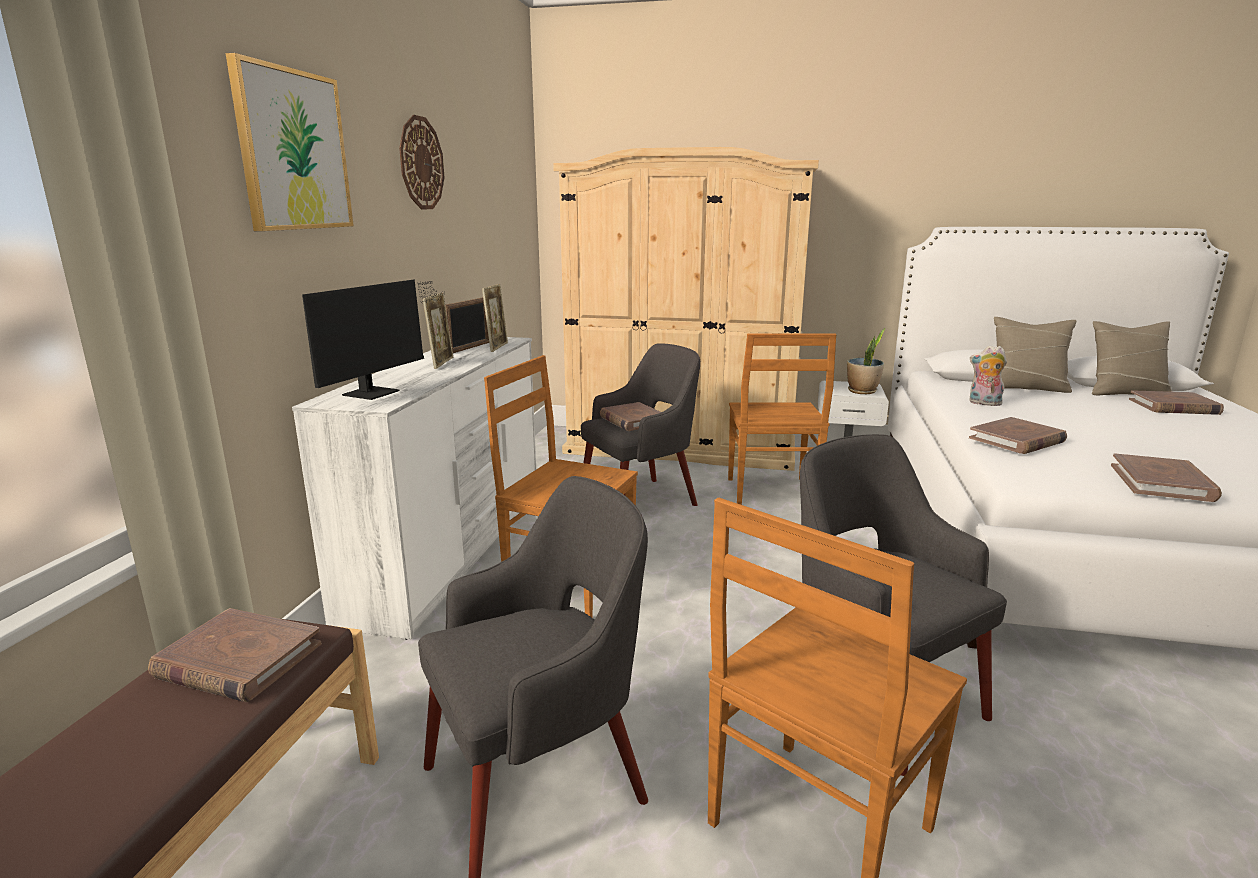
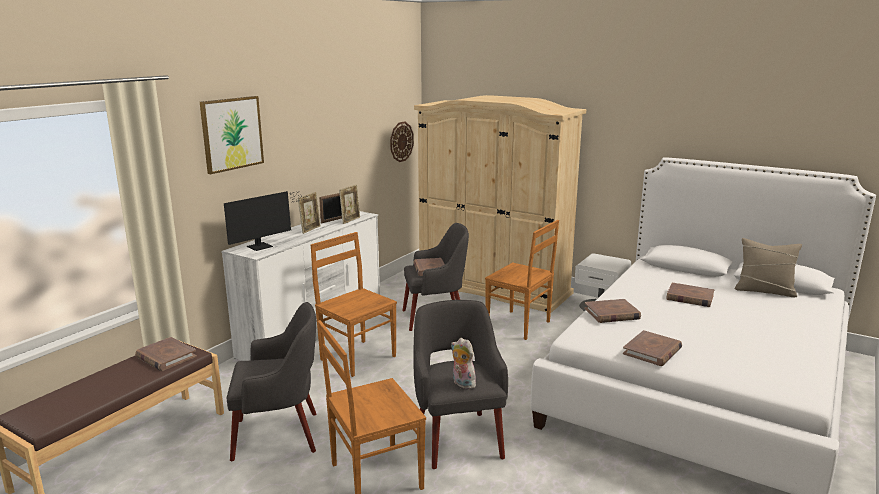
camera: 20 degrees right, 0 degrees up
(421, 163) = (316, 120): wall clock -> wall clock (401, 141)
(771, 493) = (519, 325): brown chair -> brown chair turned 75 degrees counterclockwise
(862, 391) = (607, 265): potted plant -> none
(983, 403) = (642, 286): plush toy -> plush toy (462, 384)
(1025, 387) = (696, 278): beige pillow -> none
(1173, 407) = (777, 306): brown book -> brown book (689, 297)

